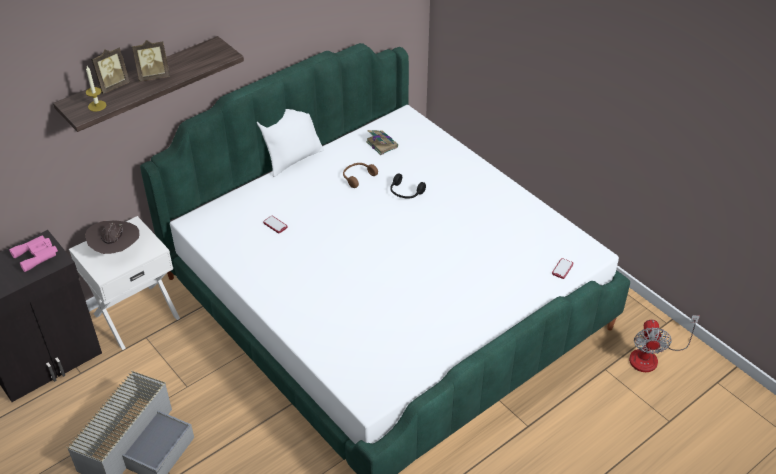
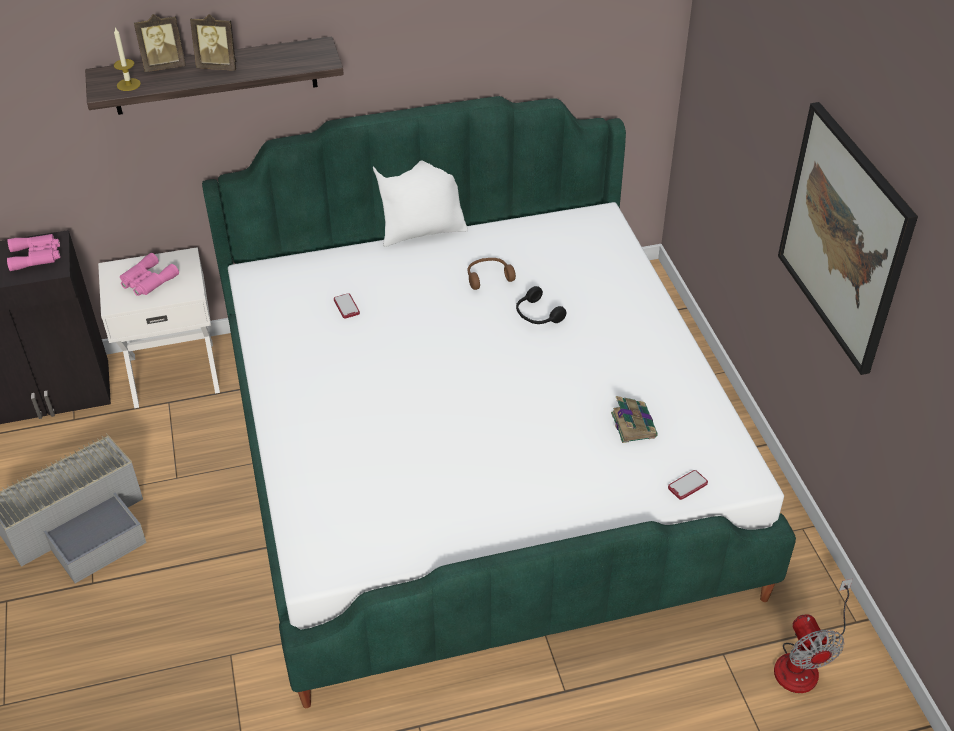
camera: 25 degrees right, 0 degrees up
(116, 250) = (147, 281): brown hat -> pink binoculars
(381, 144) = (546, 244): book -> book (633, 424)
(609, 86) = (844, 237): none -> picture
(651, 356) = (804, 662): fan -> fan turned 45 degrees counterclockwise

